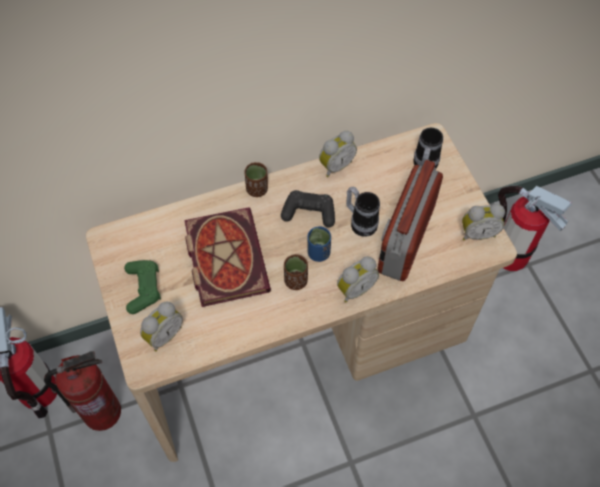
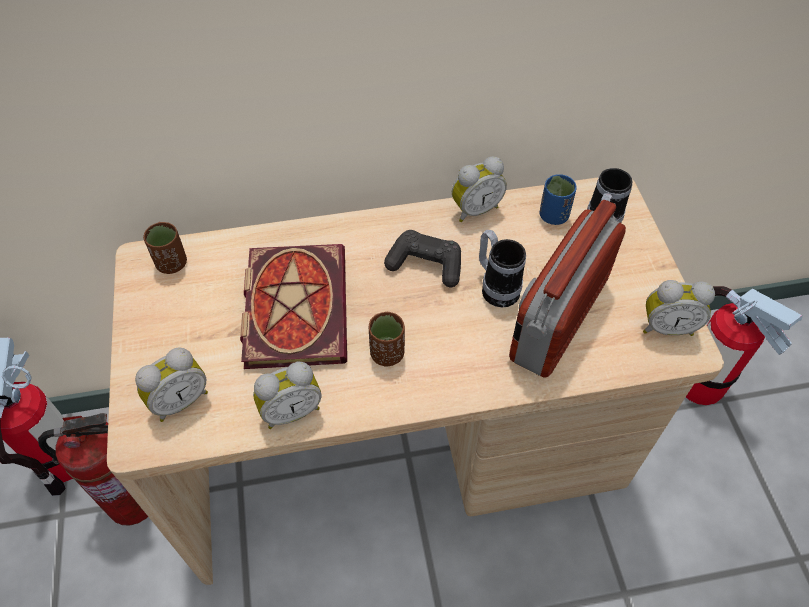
camera: 10 degrees right, 5 degrees down
(143, 289) = (171, 332): green game controller -> none
(257, 189) = (360, 225): brown cup -> brown cup (172, 263)
(318, 253) = (428, 320): blue cup -> blue cup (553, 216)
(354, 288) = (471, 378): alarm clock -> alarm clock (291, 410)

